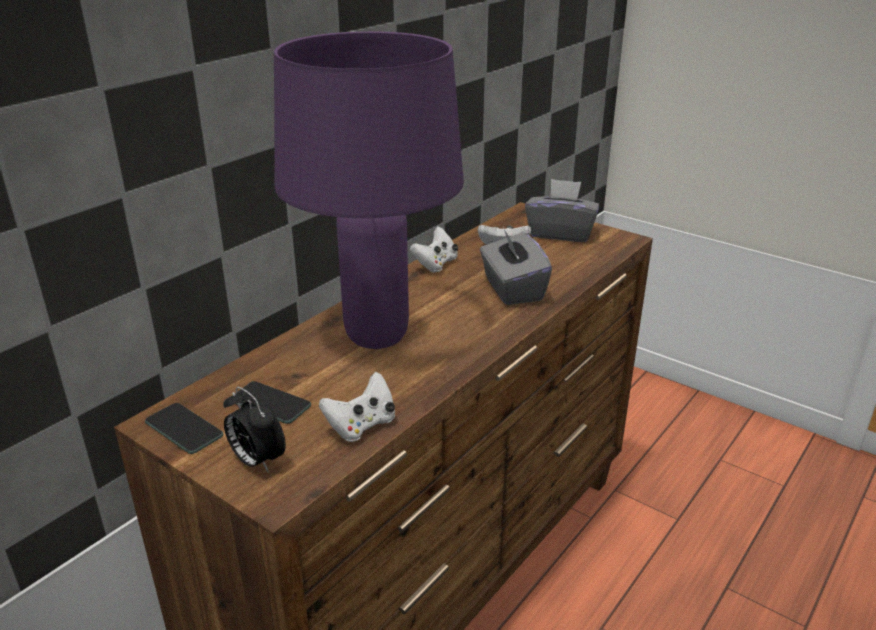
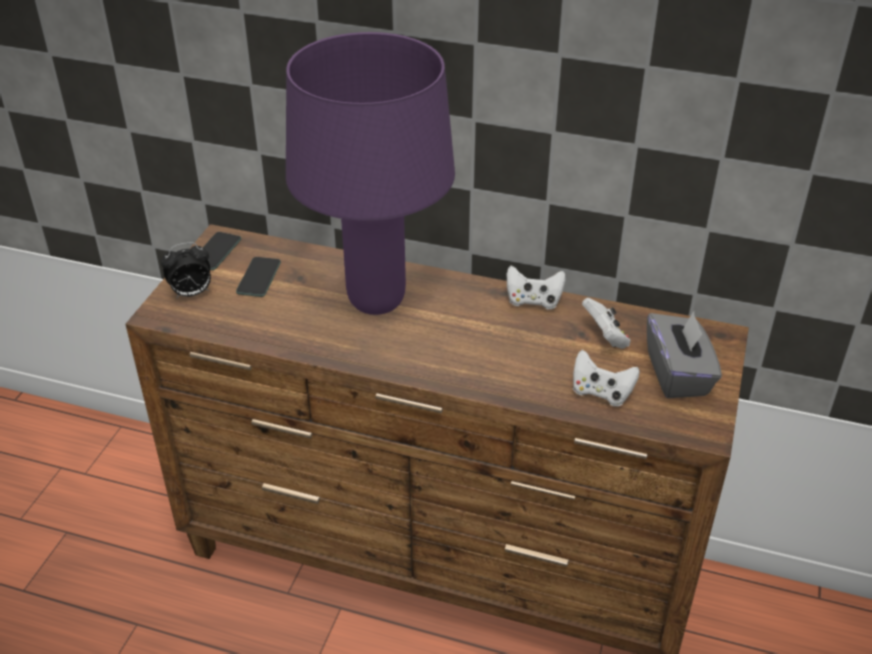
camera: 70 degrees right, 10 degrees up
(256, 461) = (191, 293): alarm clock -> alarm clock turned 135 degrees counterclockwise
(361, 426) = (247, 328): white game controller -> white game controller (601, 393)
(512, 289) = (512, 362): grey tissue box -> none

